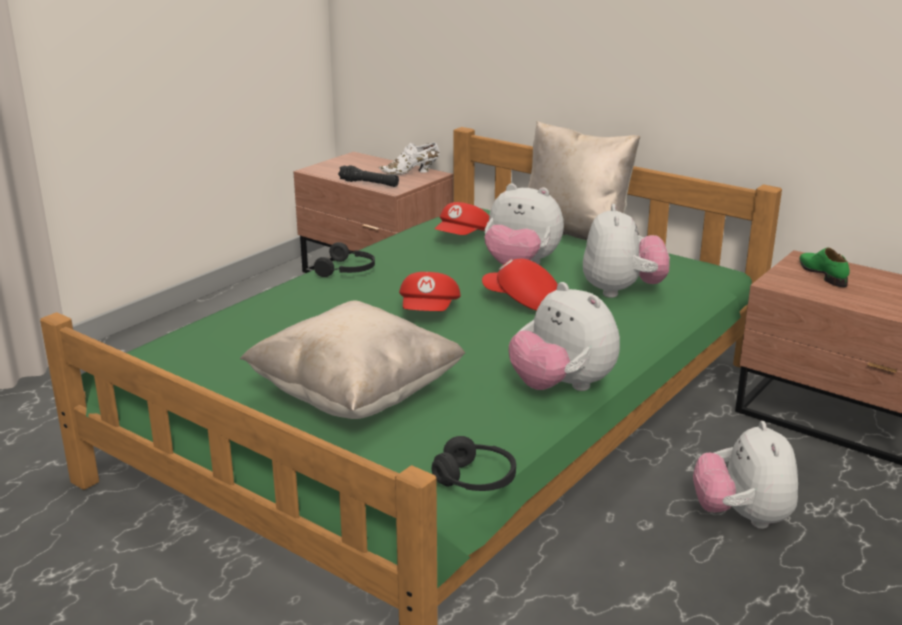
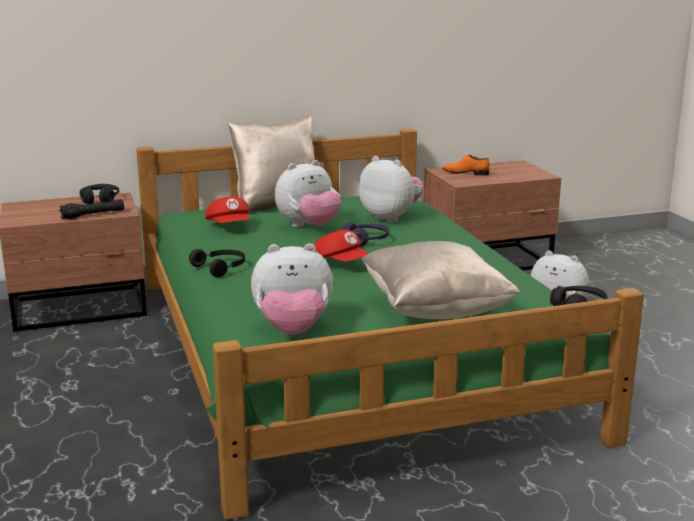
camera: 55 degrees left, 5 degrees down
(412, 172) = (100, 200): white shoe -> black headphones
(521, 303) = (366, 241): red cap -> purple headphones
(562, 387) = (494, 263): plush toy -> plush toy (293, 330)
(822, 274) = (465, 173): green shoe -> orange shoe

